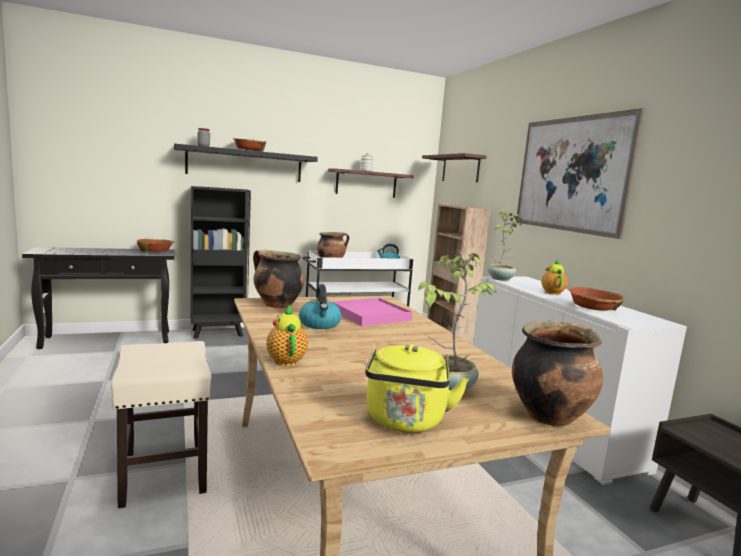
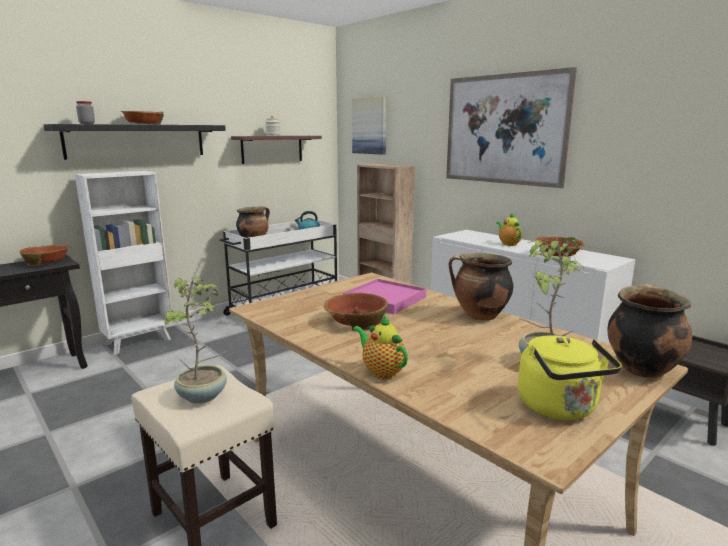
camera: 20 degrees left, 5 degrees up
(219, 333) = (139, 341): black bookcase -> white bookcase
(276, 305) = (284, 307): cooking pot -> cooking pot (479, 316)
(320, 324) = (355, 321): kettle -> bowl
(460, 169) = (369, 126): shelf -> picture
(501, 279) = (452, 236): potted plant -> potted plant (203, 396)

